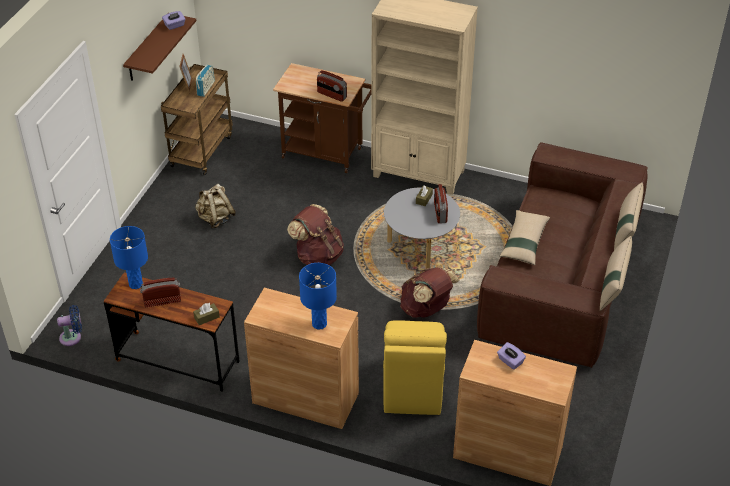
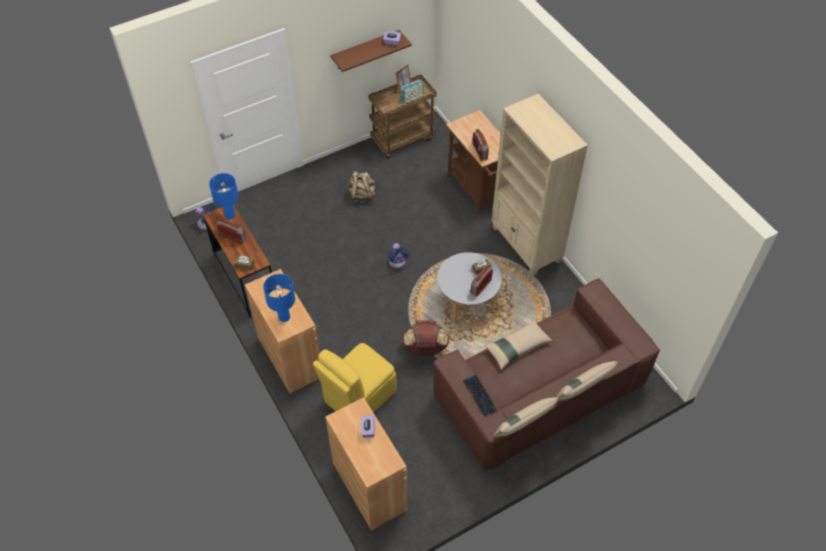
camera: 40 degrees right, 10 degrees up
(318, 255) = (397, 263): brown backpack -> blue fan
(553, 287) = (480, 396): none -> keyboard

